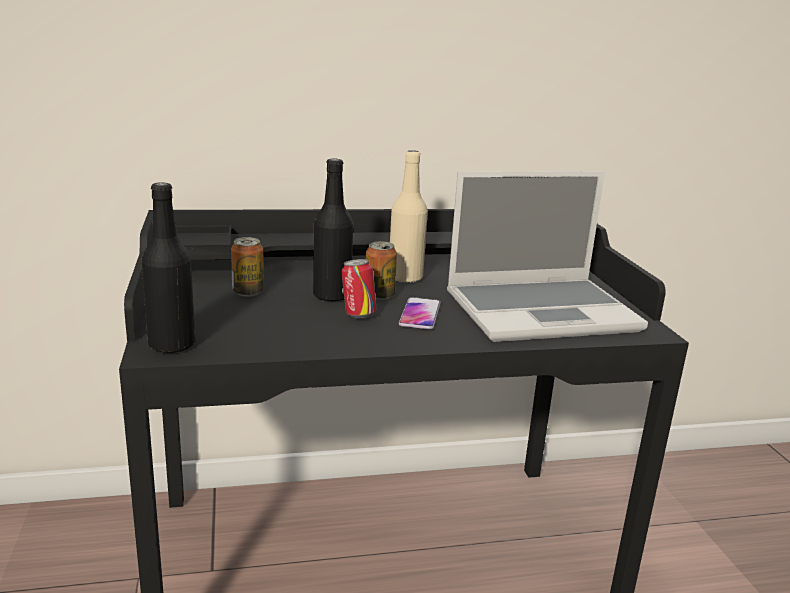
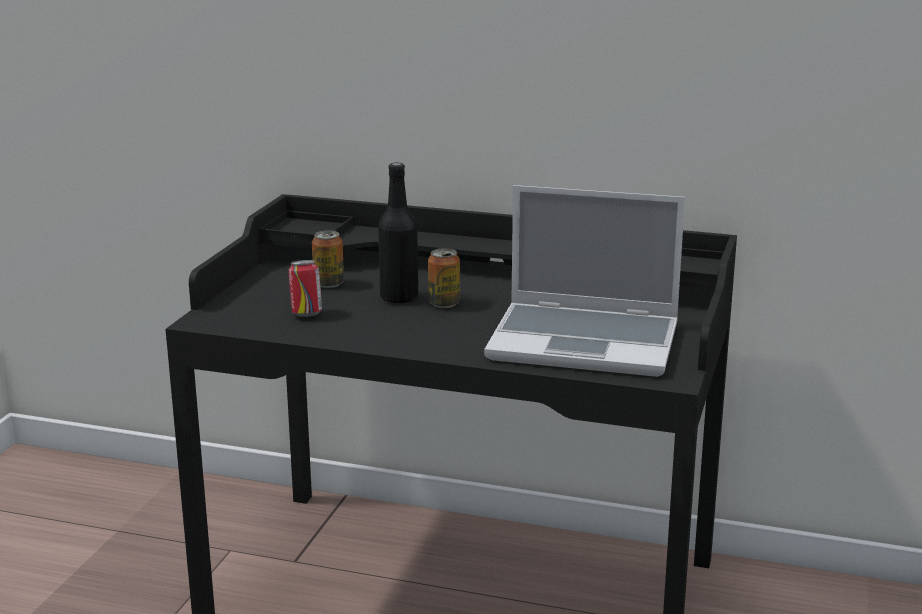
camera: 30 degrees right, 0 degrees up
(172, 345) = (219, 318): black bottle -> none
(358, 315) = (399, 318): can -> can (306, 314)
(405, 278) = (495, 290): beige bottle -> none
(420, 314) = (458, 326): phone -> none

